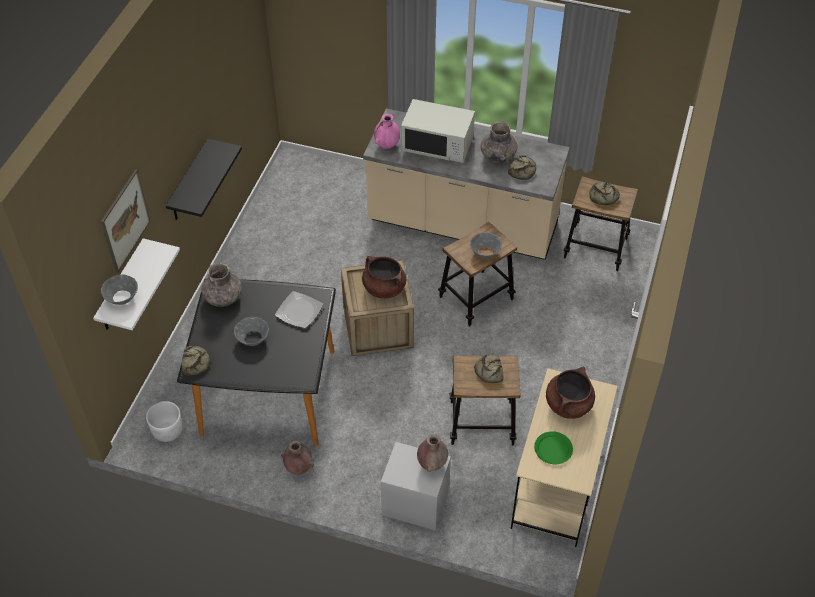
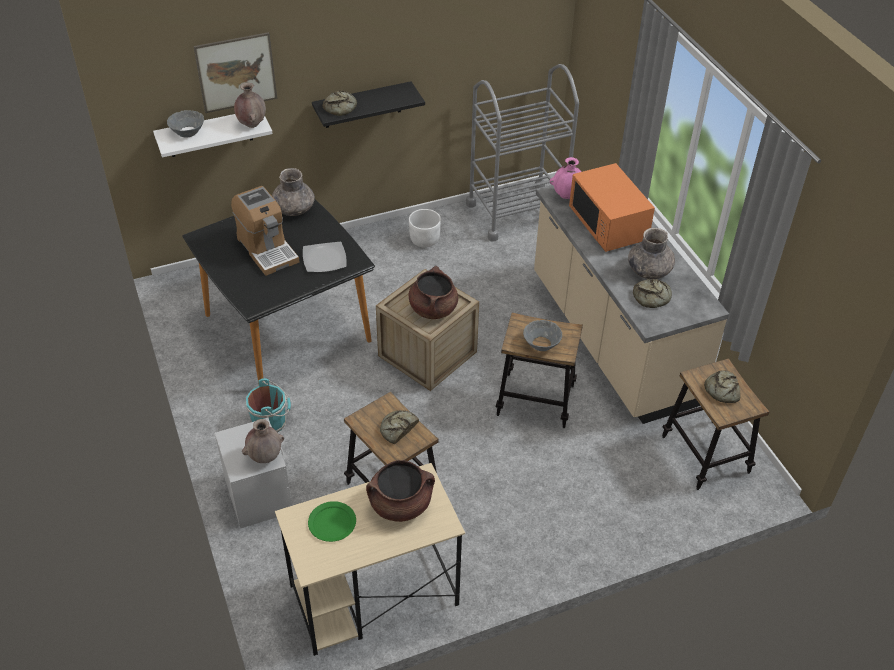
camera: 50 degrees right, 5 degrees down
(168, 431) = (194, 295): white planter -> white planter (425, 240)
(195, 362) = (210, 233): bread -> bread (341, 107)
(252, 338) = (267, 249): grey bowl -> coffee machine
(292, 189) = (516, 212): none -> grey cart
(298, 468) = (227, 394): brown vase -> brown vase (251, 124)
(353, 456) = (271, 422): none -> turquoise bucket
(437, 145) = (608, 226): white microwave -> orange microwave

